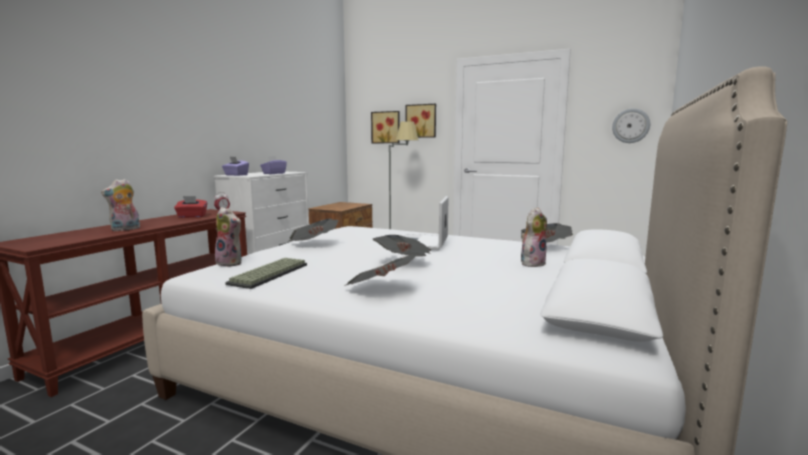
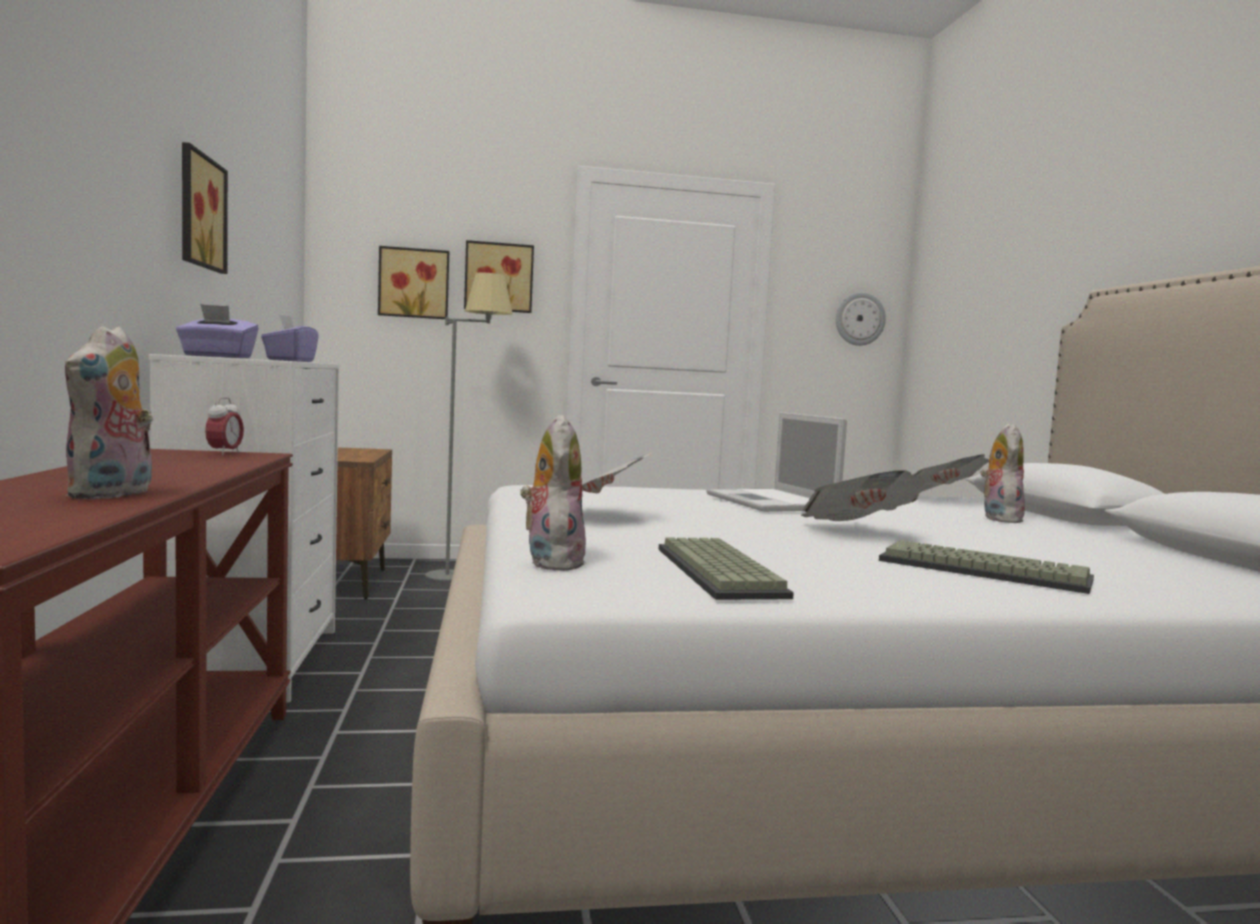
camera: 35 degrees left, 5 degrees down
(192, 216) = (183, 463): red tissue box -> none
(231, 263) = (551, 562): plush toy -> plush toy turned 90 degrees counterclockwise
(248, 118) = (197, 212): none -> picture
(381, 289) = (980, 570): newspaper -> keyboard

